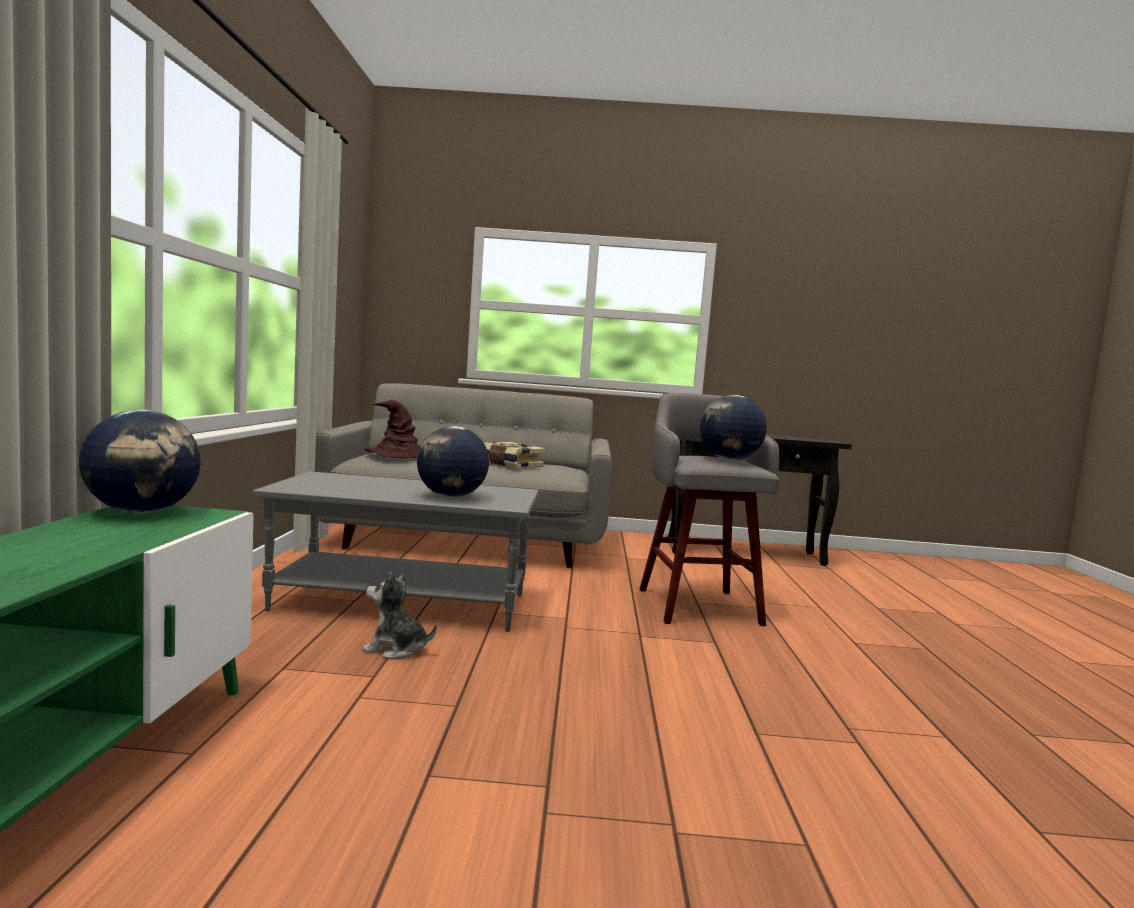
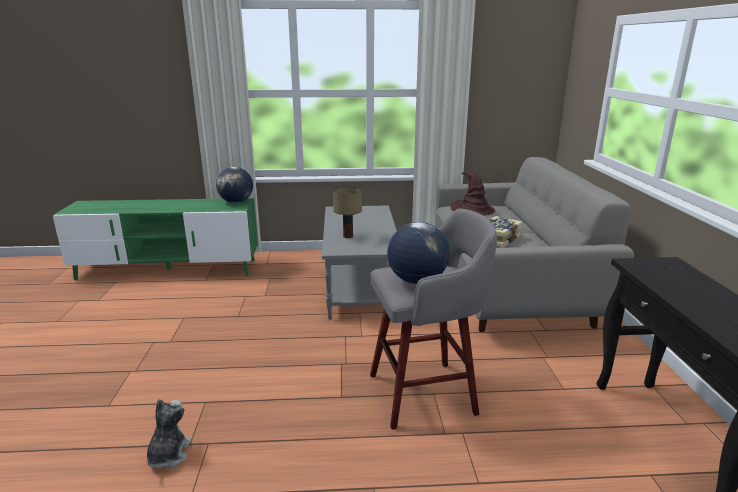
camera: 85 degrees right, 15 degrees up
(396, 649) = (295, 295): plush toy -> plush toy (168, 455)
(451, 496) = (347, 236): globe -> table lamp

